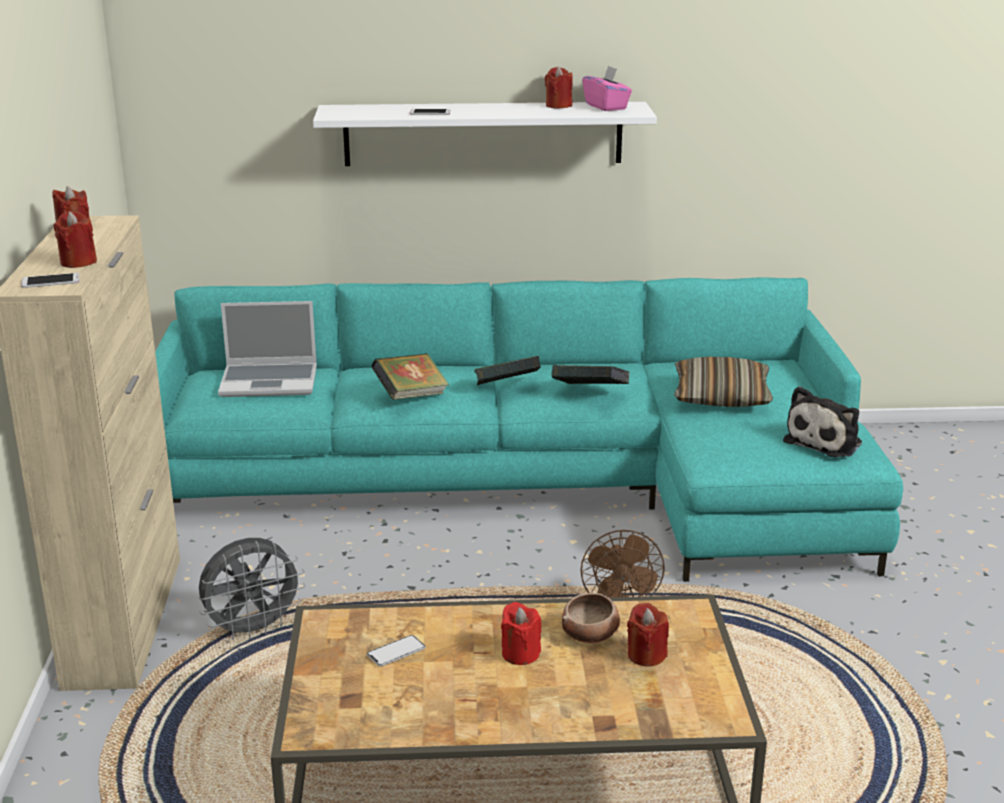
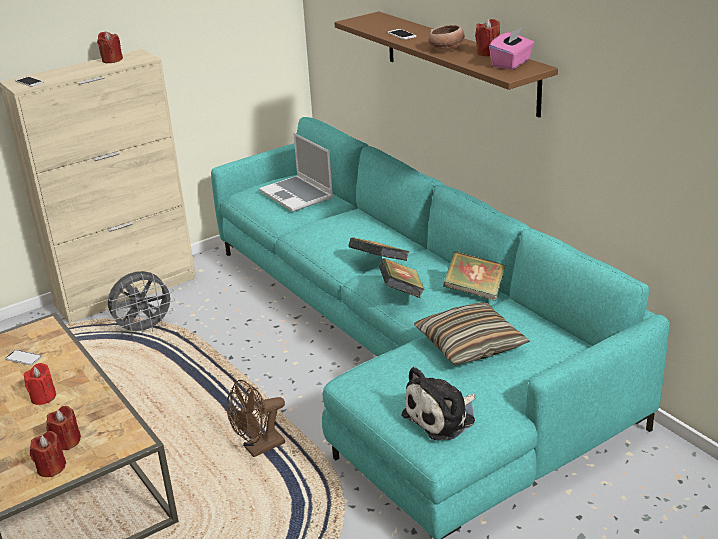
camera: 60 degrees right, 5 degrees up
(78, 262) = (64, 76): red candle -> red candle (51, 468)
(253, 630) = (145, 329): grey fan -> grey fan turned 60 degrees counterclockwise
(411, 396) = (325, 239): book -> book (474, 291)
(483, 133) = (459, 62): white shelf -> brown shelf
(591, 635) = (79, 413): bowl -> bowl (447, 49)
(826, 441) = (442, 417): plush toy -> plush toy turned 45 degrees counterclockwise

